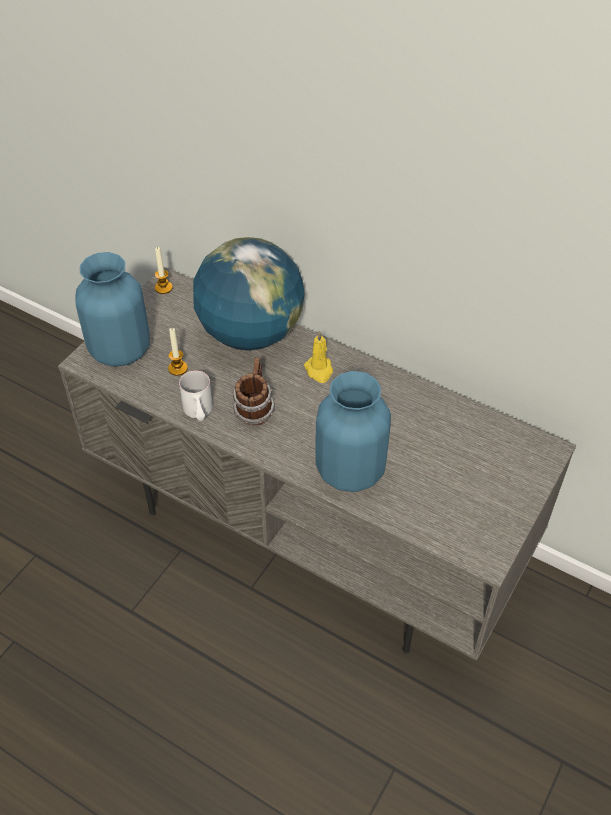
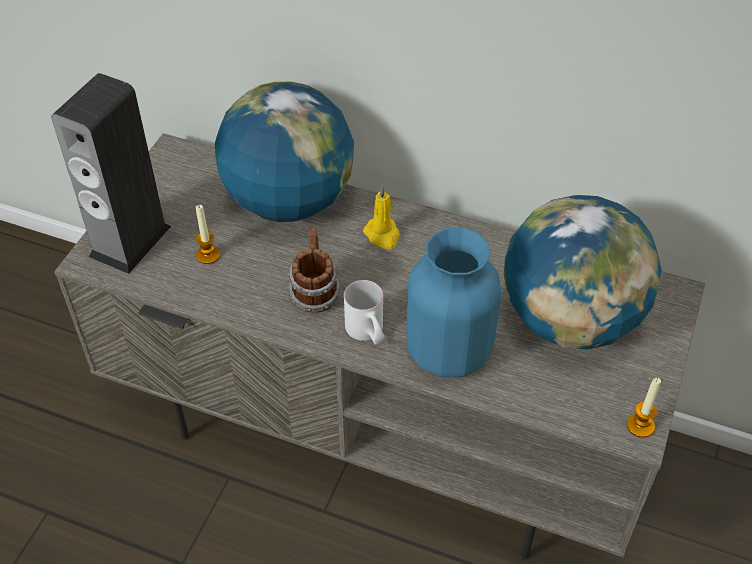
camera: 10 degrees left, 0 degrees up
(120, 349) = (130, 241): blue vase -> speaker
(163, 288) = (169, 159): candle -> candle (640, 426)
(199, 413) = (246, 306): white mug -> white mug (367, 333)
(455, 459) = (570, 319): none -> globe

